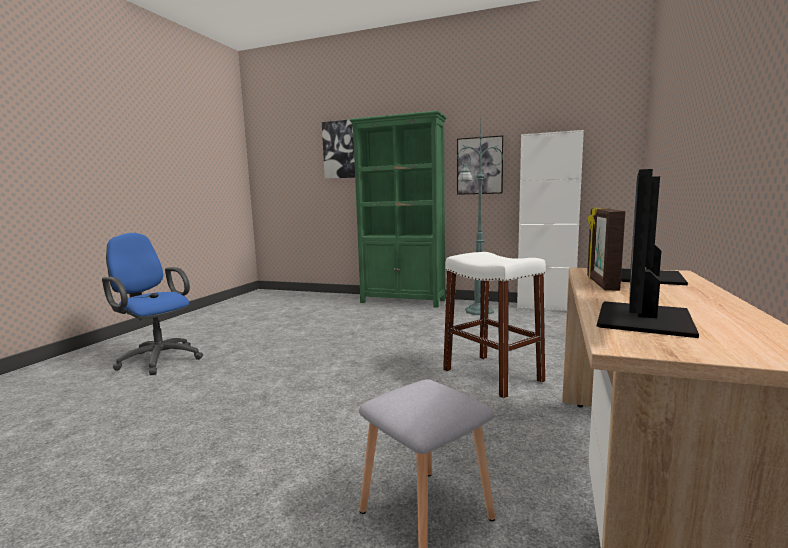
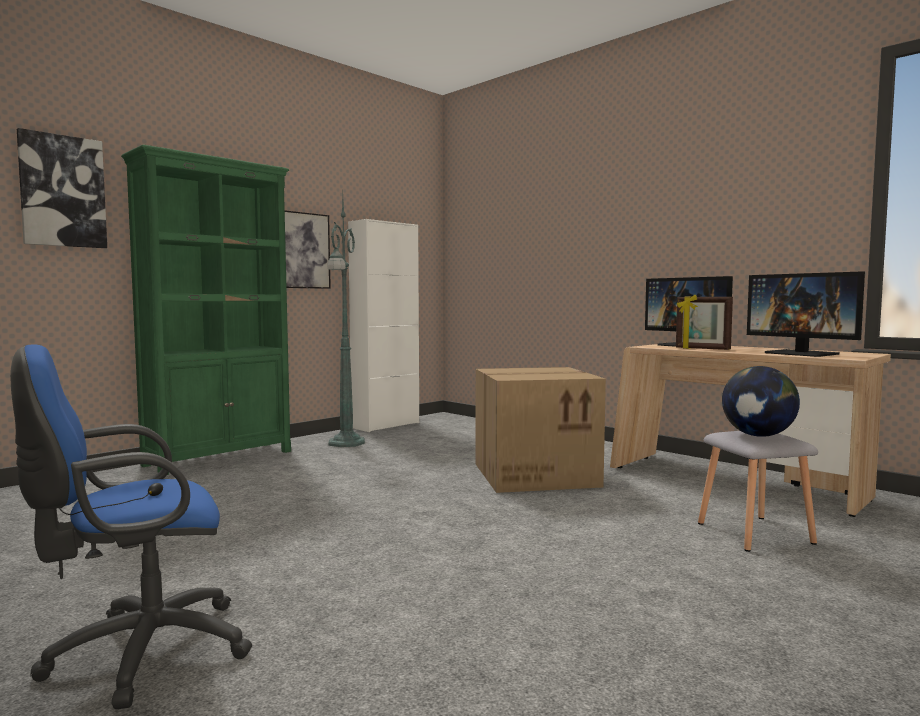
camera: 65 degrees left, 5 degrees down
(414, 398) = (758, 435): none -> globe
(492, 375) = (536, 474): white stool -> cardboard box

